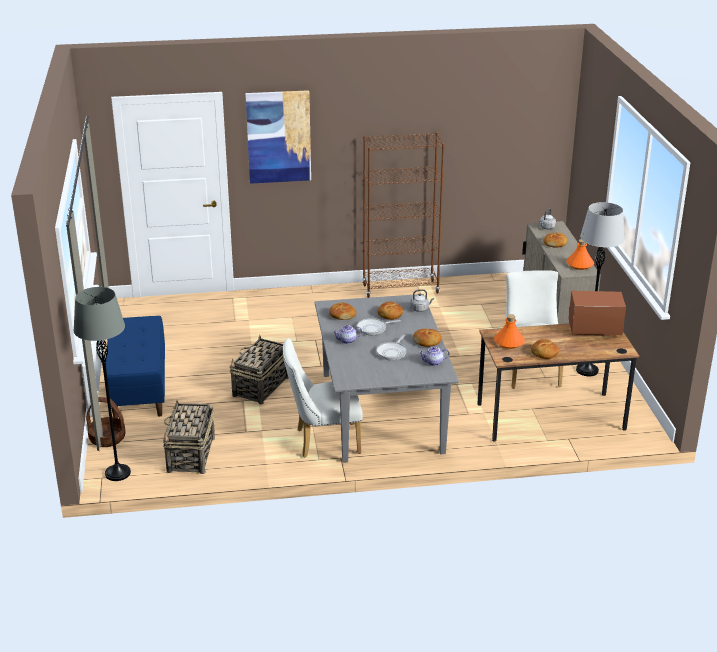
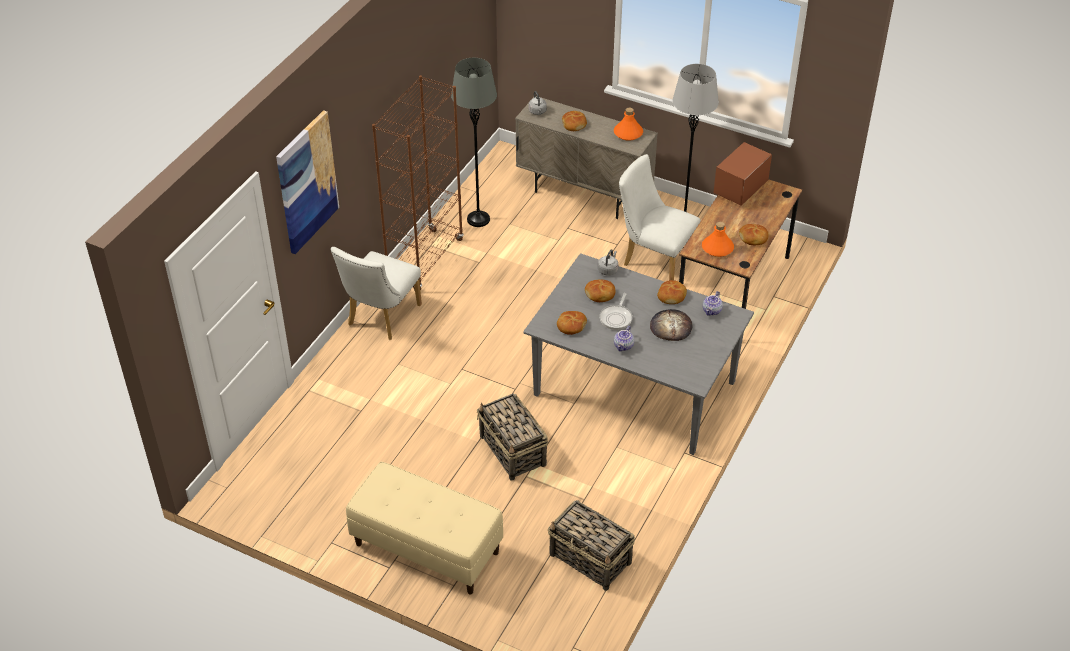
camera: 55 degrees left, 15 degrees up
(107, 438) = (503, 614): basket -> none
(117, 473) = (575, 631): grey floor lamp -> grey floor lamp (478, 219)
(138, 388) = (426, 548): blue bench -> beige bench
(322, 441) = (648, 452): white chair -> white chair (380, 318)
(392, 352) = (671, 327): frying pan -> bread

